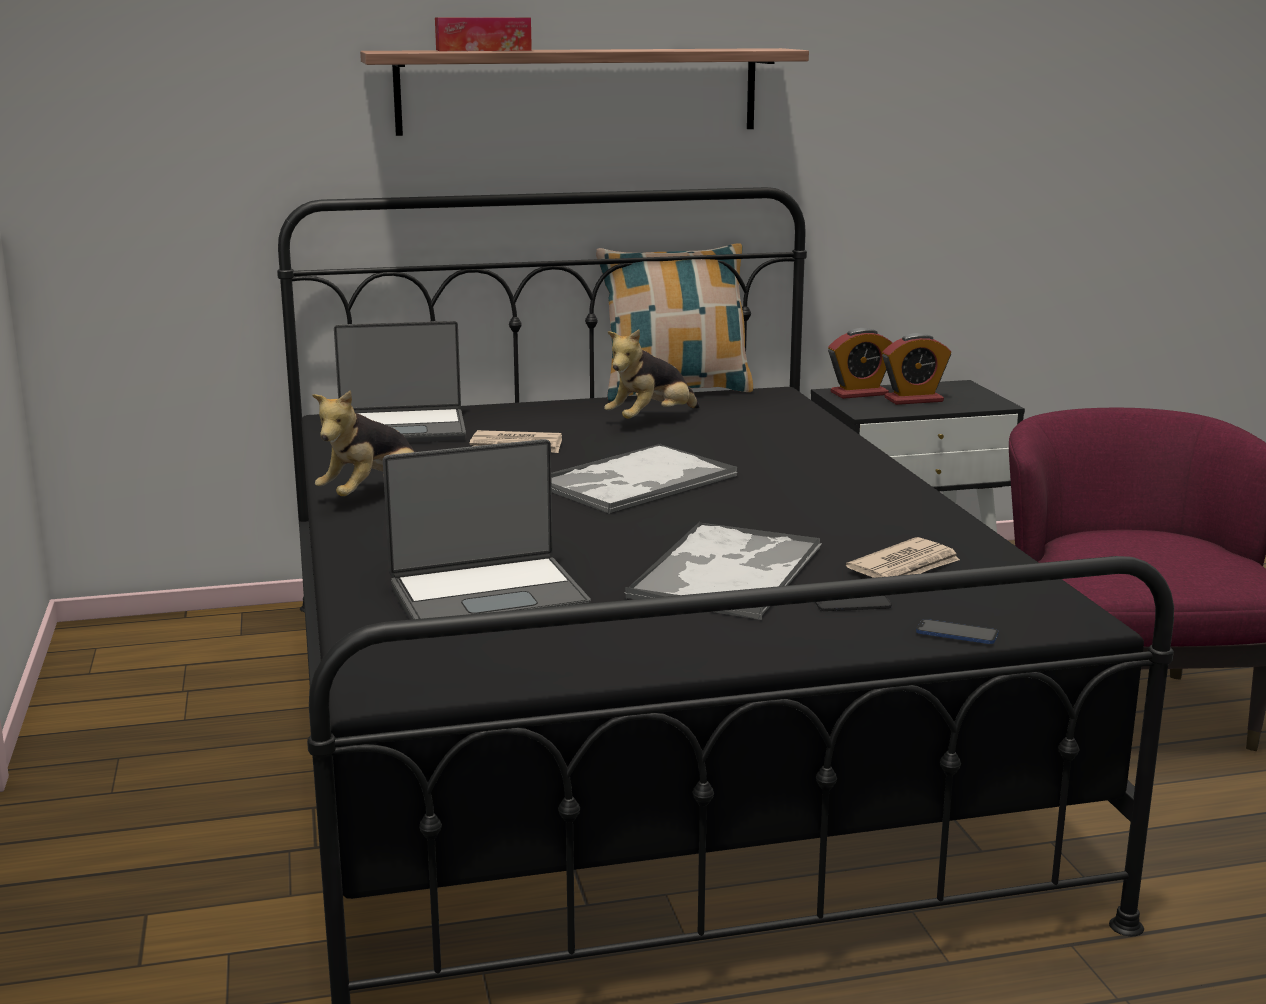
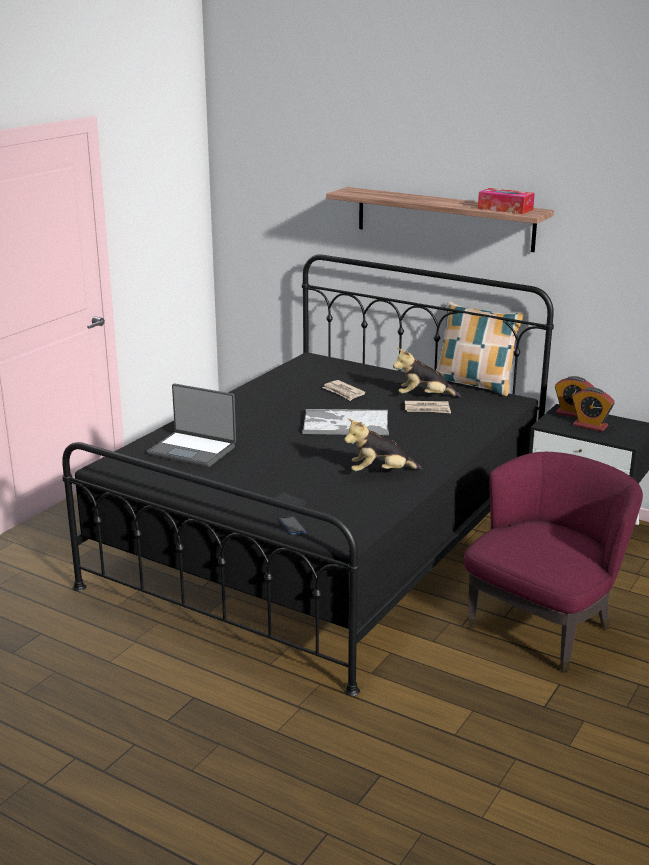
camera: 45 degrees right, 5 degrees up
(373, 494) = (248, 397): plush toy -> plush toy (380, 473)
(401, 429) = (321, 370): laptop -> none
(483, 50) = (388, 195): tissue box -> tissue box (505, 209)
(727, 572) = (282, 472): tray -> none
(906, 567) = (345, 496): newspaper -> newspaper (427, 409)

